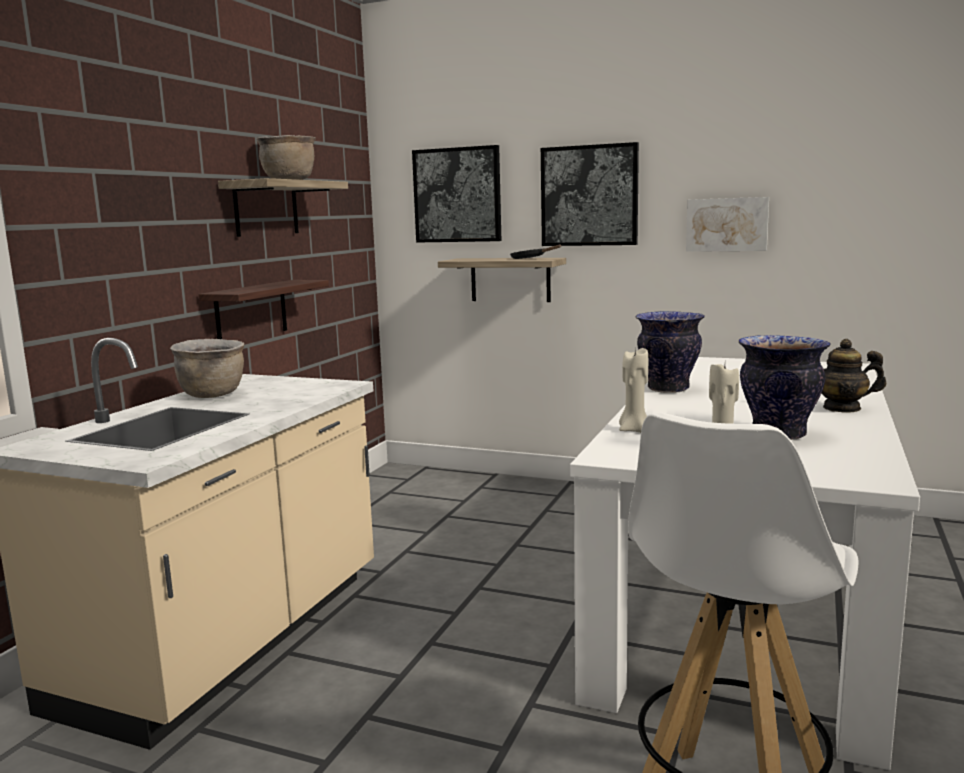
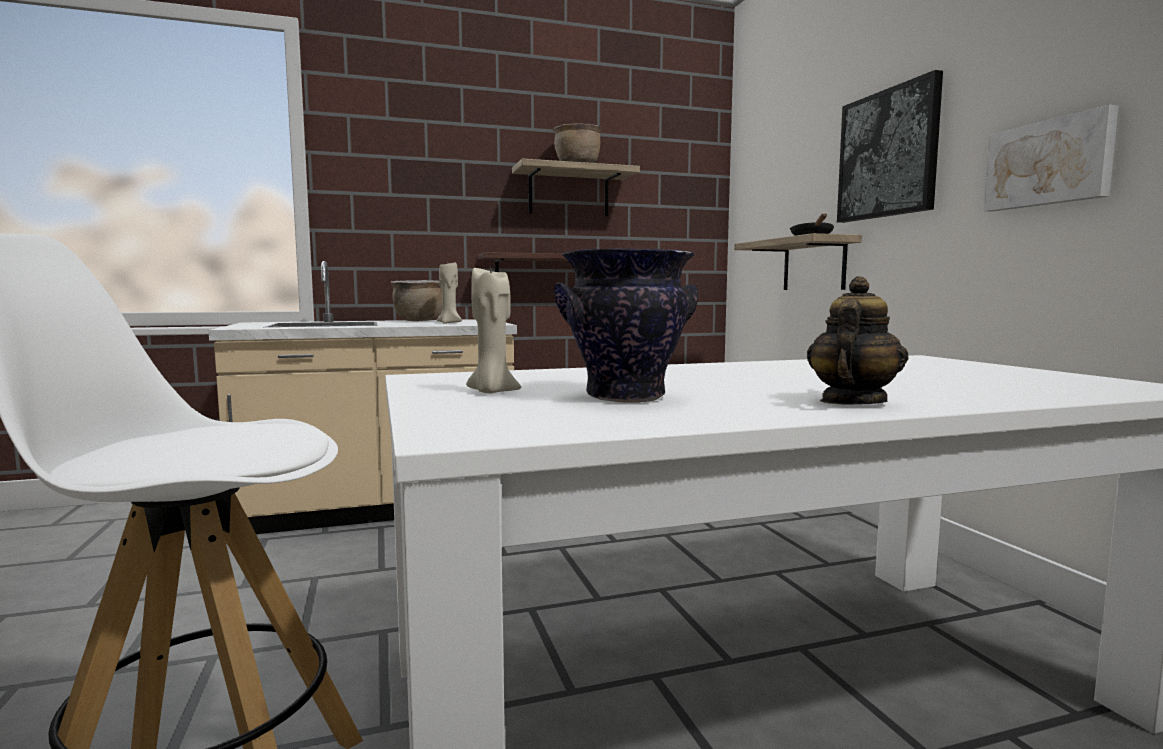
camera: 50 degrees right, 5 degrees down
(457, 195) = (781, 177): picture -> none
(633, 430) = (539, 373): beige candle -> beige candle (450, 323)
(667, 389) = (747, 365): vase -> none
(842, 408) = (851, 402): teapot -> teapot turned 60 degrees clockwise

